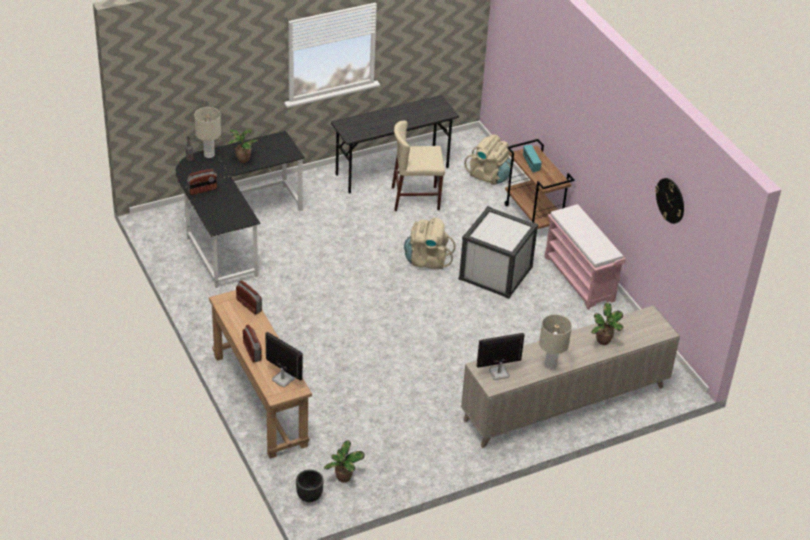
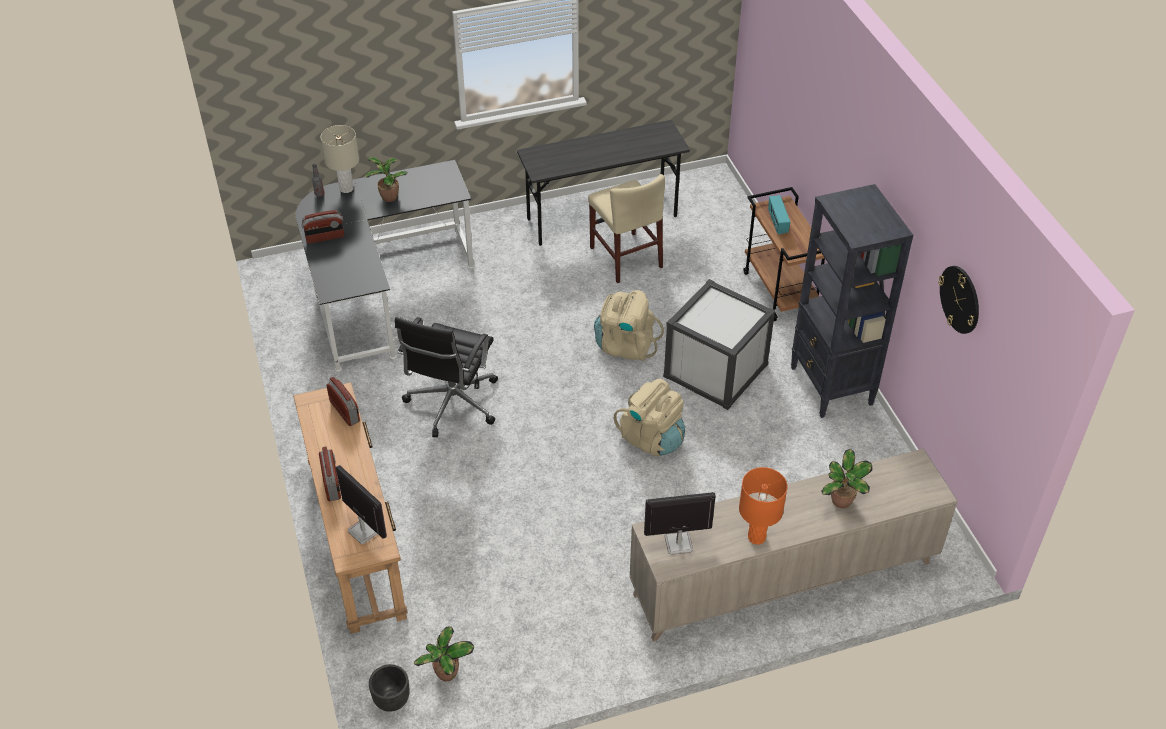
camera: 10 degrees right, 5 degrees up
(307, 307) = (451, 404): none -> black office chair
(415, 198) = (625, 257): beige chair -> beige chair turned 120 degrees counterclockwise
(489, 175) = (729, 230): beige backpack -> beige backpack (651, 438)
(550, 366) = (756, 537): beige table lamp -> orange table lamp
(580, 279) = (831, 387): pink bench -> black bookcase

